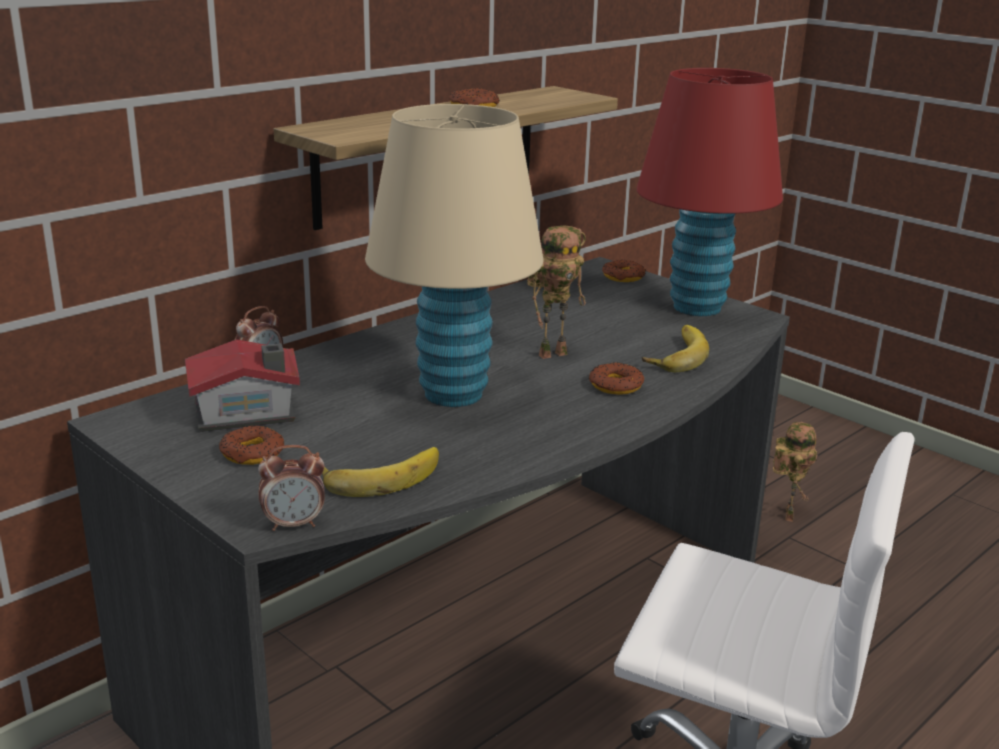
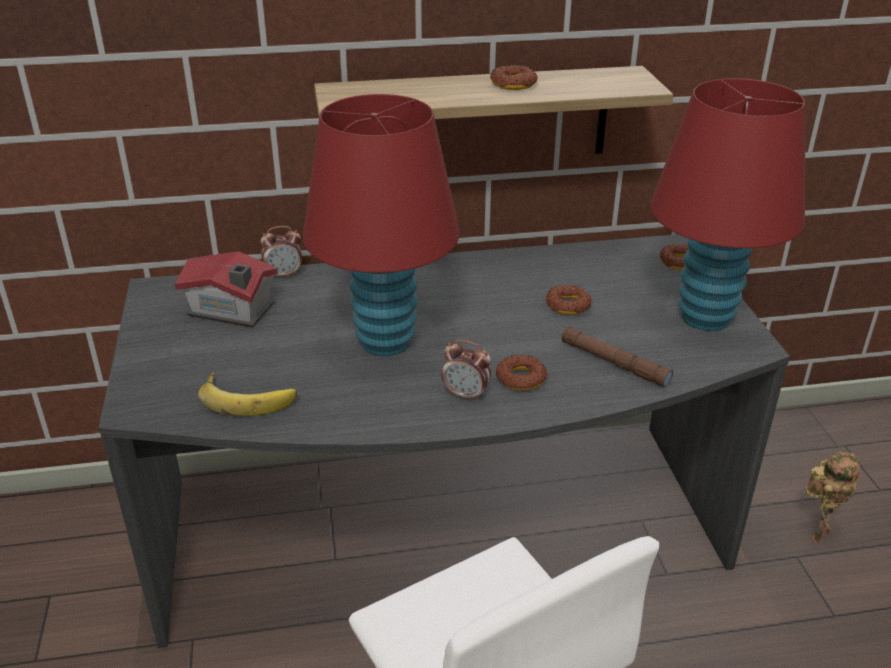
camera: 35 degrees right, 10 degrees up
(252, 453) = (196, 346): donut -> donut (568, 305)
(294, 524) = (151, 416): alarm clock -> alarm clock (466, 395)
(453, 394) = (385, 342): beige table lamp -> red table lamp
(553, 353) = (512, 327): toy robot -> none
(673, 354) = (614, 363): banana -> brown flashlight

